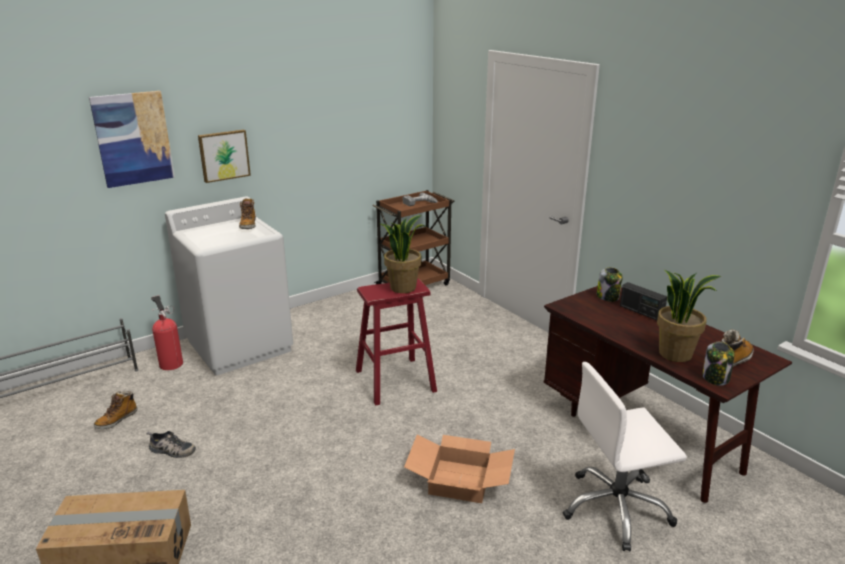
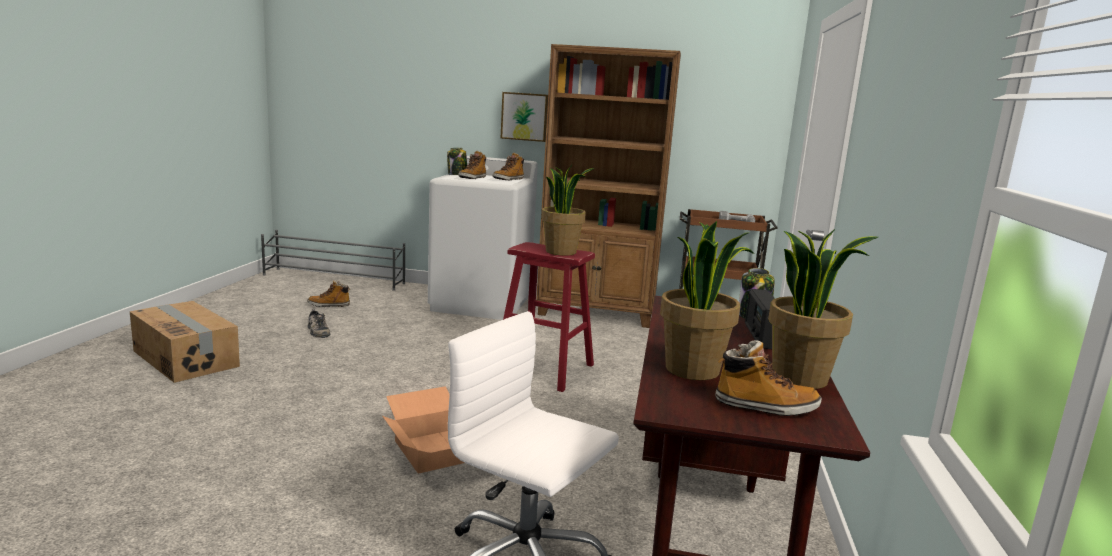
camera: 45 degrees right, 10 degrees down
(133, 139) = (448, 83): picture -> none
(170, 363) = (420, 294): fire extinguisher -> none
(221, 236) = (472, 178): none -> boot
(334, 311) = (597, 314): none -> brown bookcase
(704, 332) = (800, 378): none -> potted plant
(715, 378) = (679, 403): jar -> jar (457, 174)

